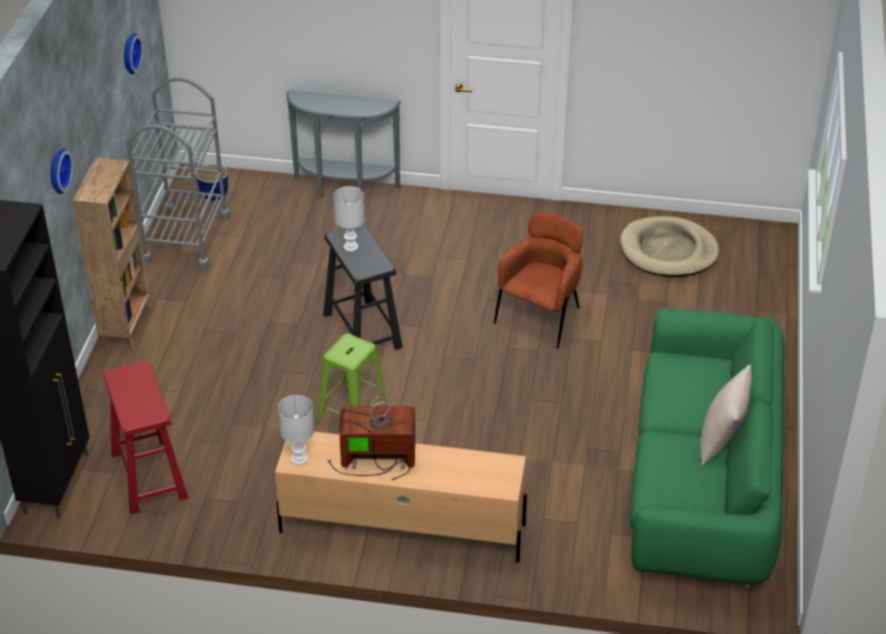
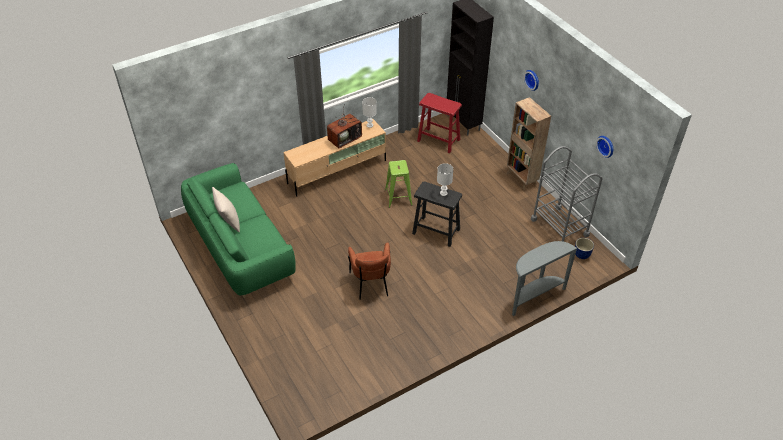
camera: 140 degrees right, 5 degrees up
(668, 251) = (346, 362): beige dog bed -> none

